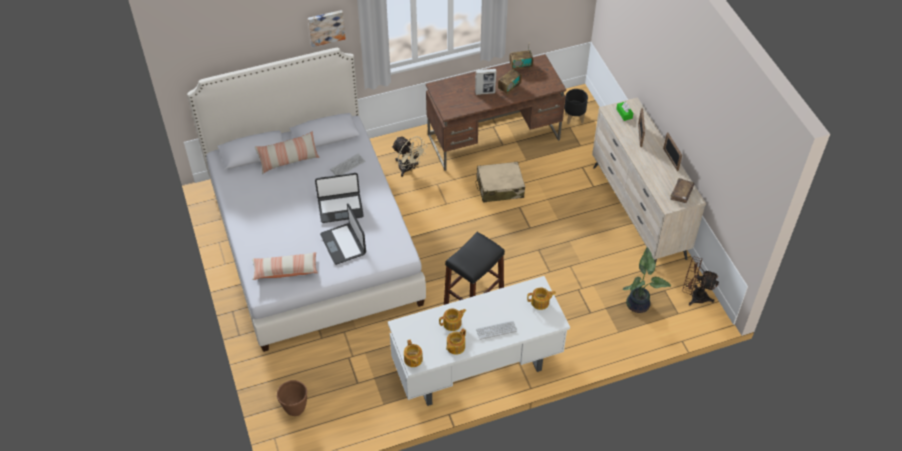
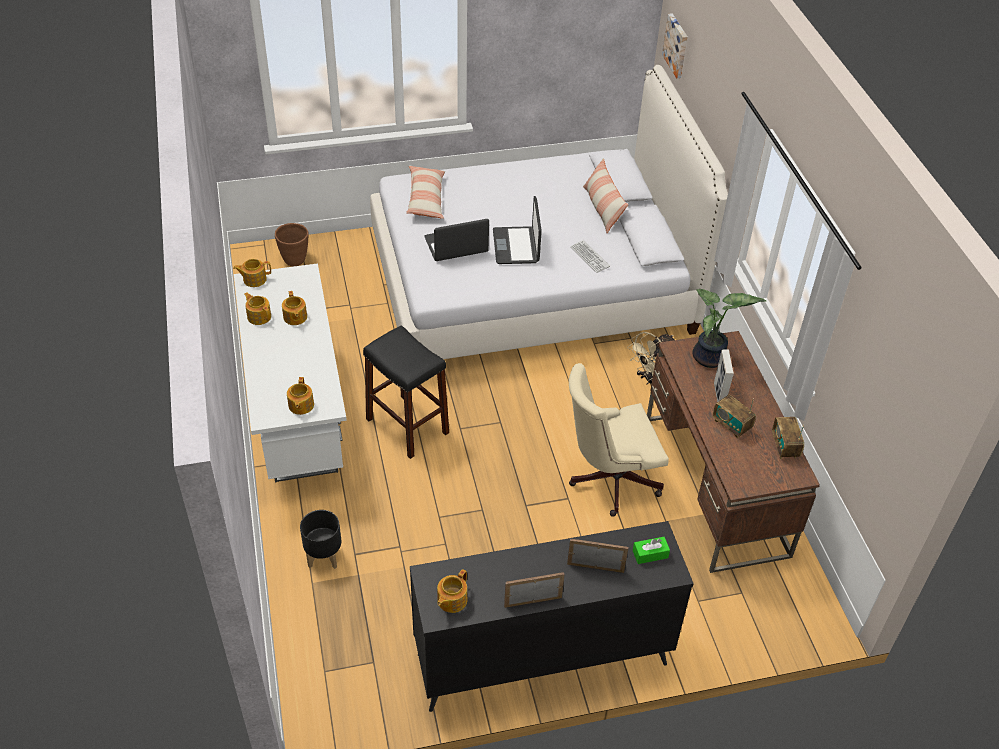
camera: 95 degrees right, 5 degrees down
(326, 27) = (732, 134): picture -> picture (677, 45)
(496, 330) = (270, 356): keyboard -> none
(499, 187) = (608, 479): beige suitcase -> beige office chair
(574, 118) = (765, 603): black planter -> black planter (324, 556)
(638, 212) = (541, 658): beige dresser -> black dresser
(639, 303) = (356, 620): potted plant -> potted plant (710, 359)
(681, 193) = (451, 600): brown book -> teapot
(694, 296) = (352, 704): brown fan -> none

